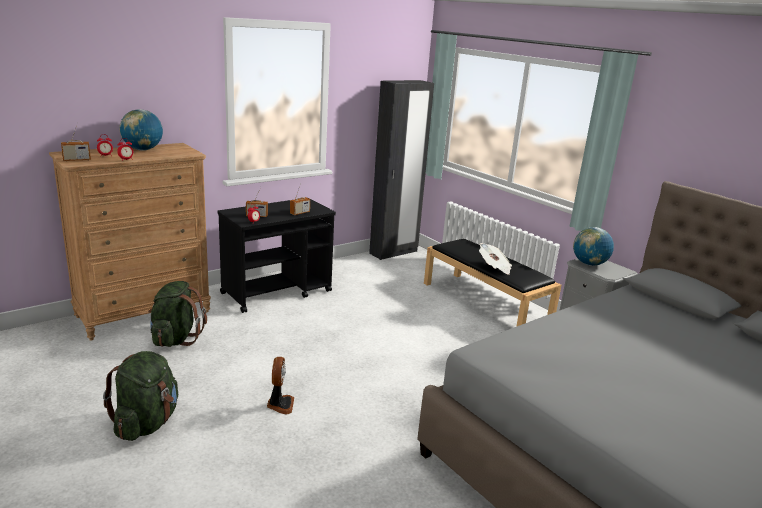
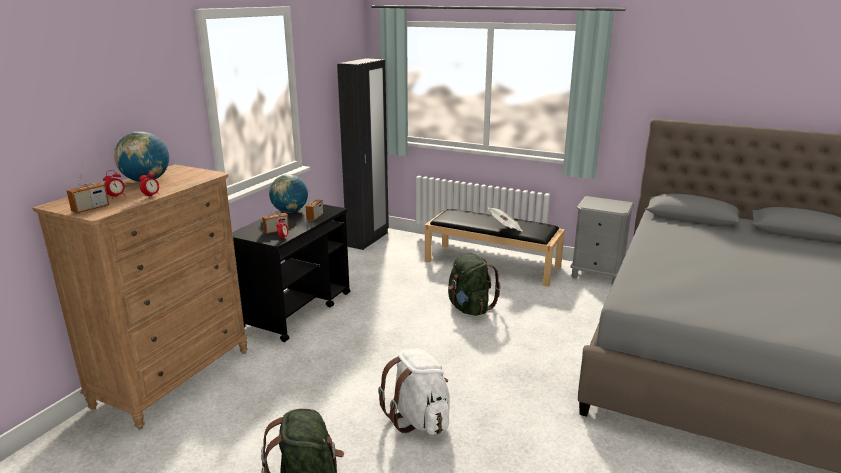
camera: 25 degrees left, 0 degrees up
(175, 338) = (241, 392): green backpack -> green backpack (469, 308)
(280, 404) = (419, 419): fan -> white backpack
(589, 264) = (595, 204): globe -> globe (290, 211)

